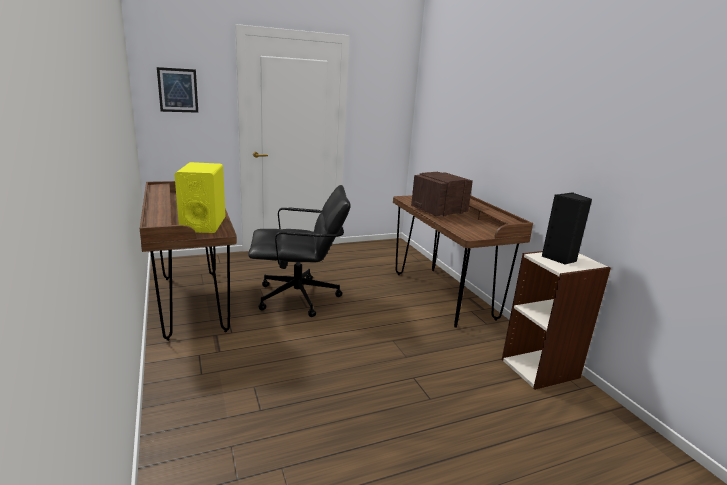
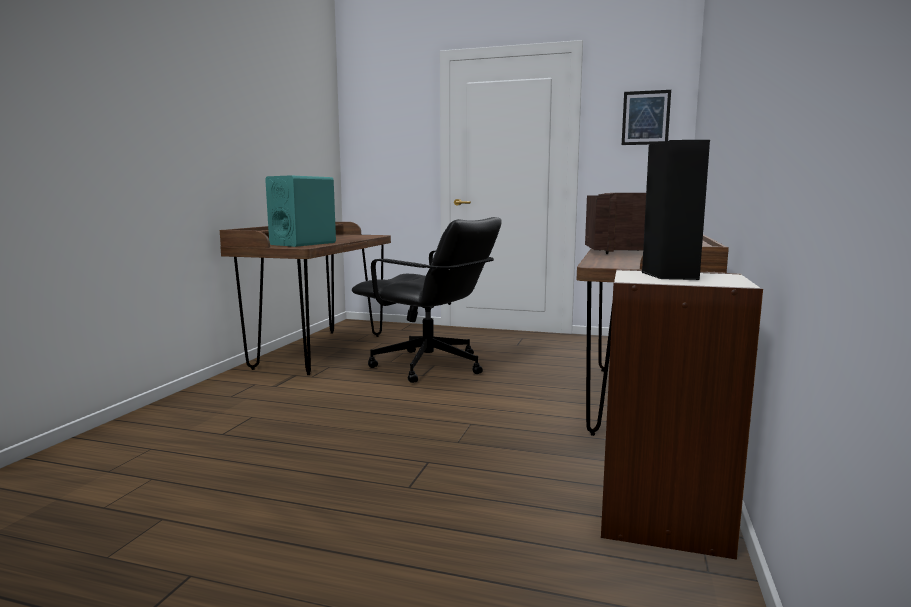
camera: 40 degrees right, 10 degrees down
(178, 90) = (380, 130): picture -> picture (645, 118)
(203, 224) = (303, 244): yellow speaker -> turquoise speaker

